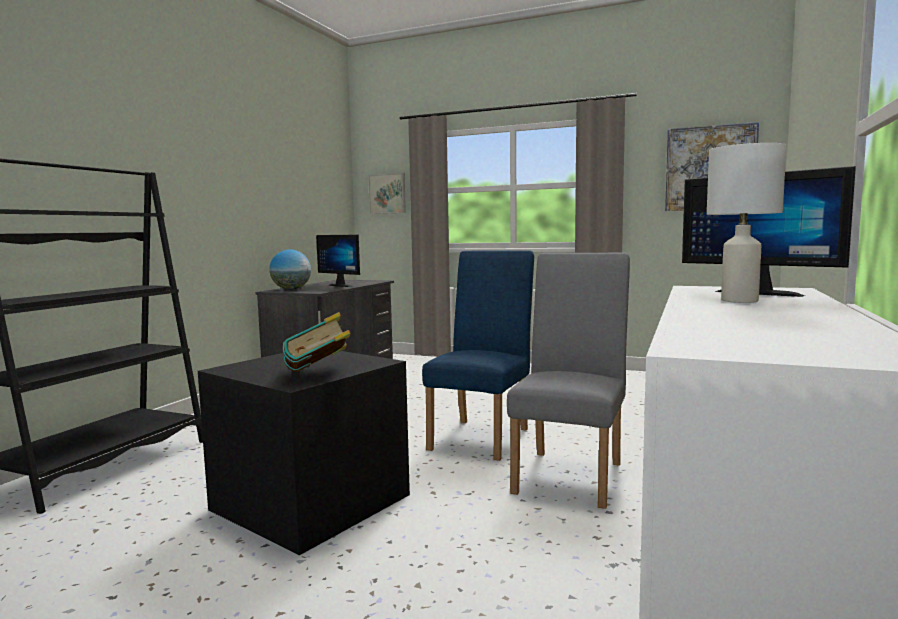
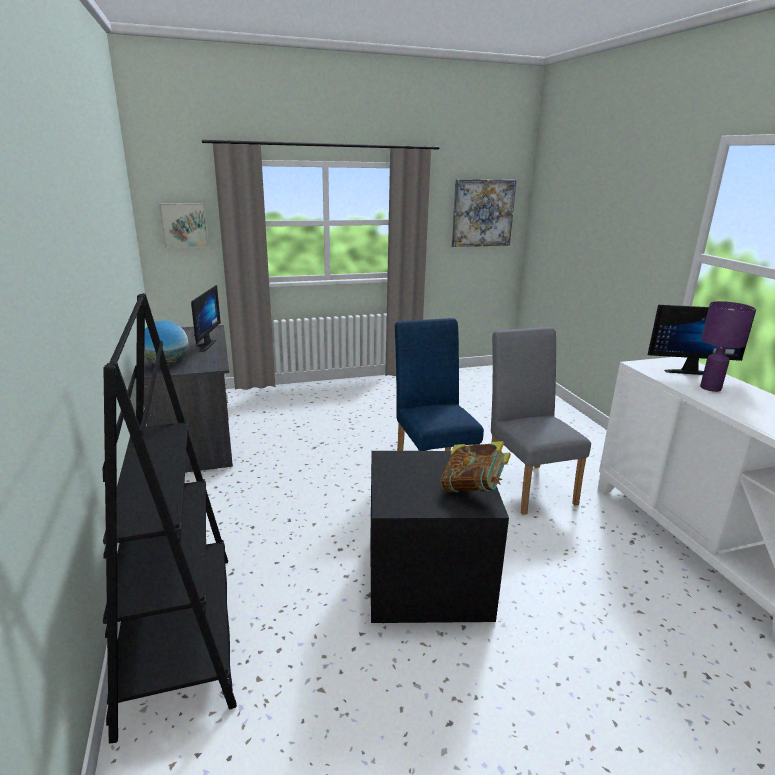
camera: 40 degrees left, 15 degrees up
(344, 285) = (203, 345): monitor -> monitor turned 90 degrees counterclockwise
(738, 300) = (709, 388): white table lamp -> purple table lamp

